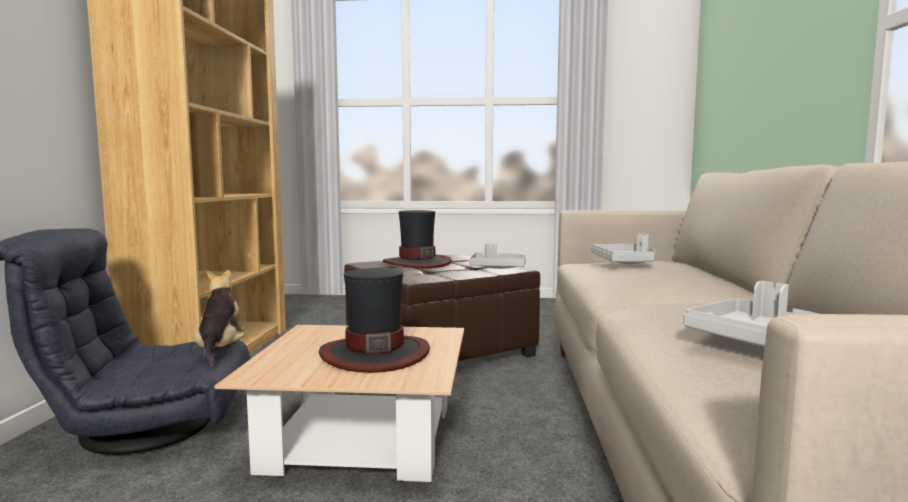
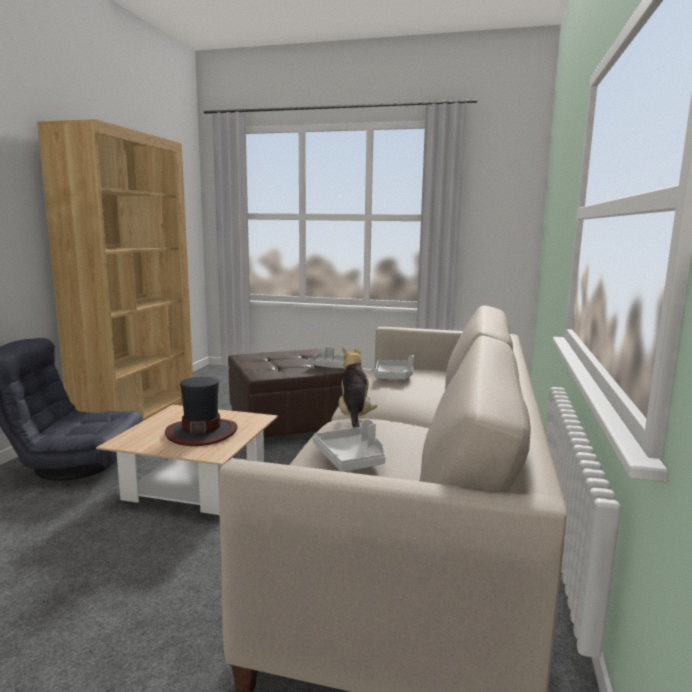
camera: 10 degrees right, 5 degrees up
(220, 350) = (119, 420): plush toy -> plush toy (354, 417)
(417, 263) = (278, 358): hat -> none

